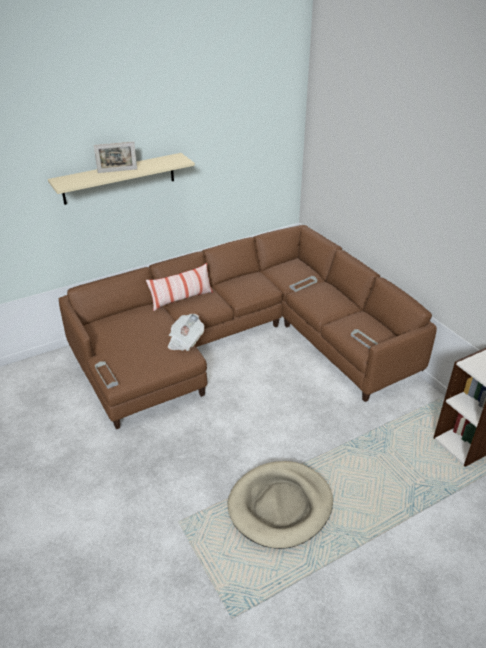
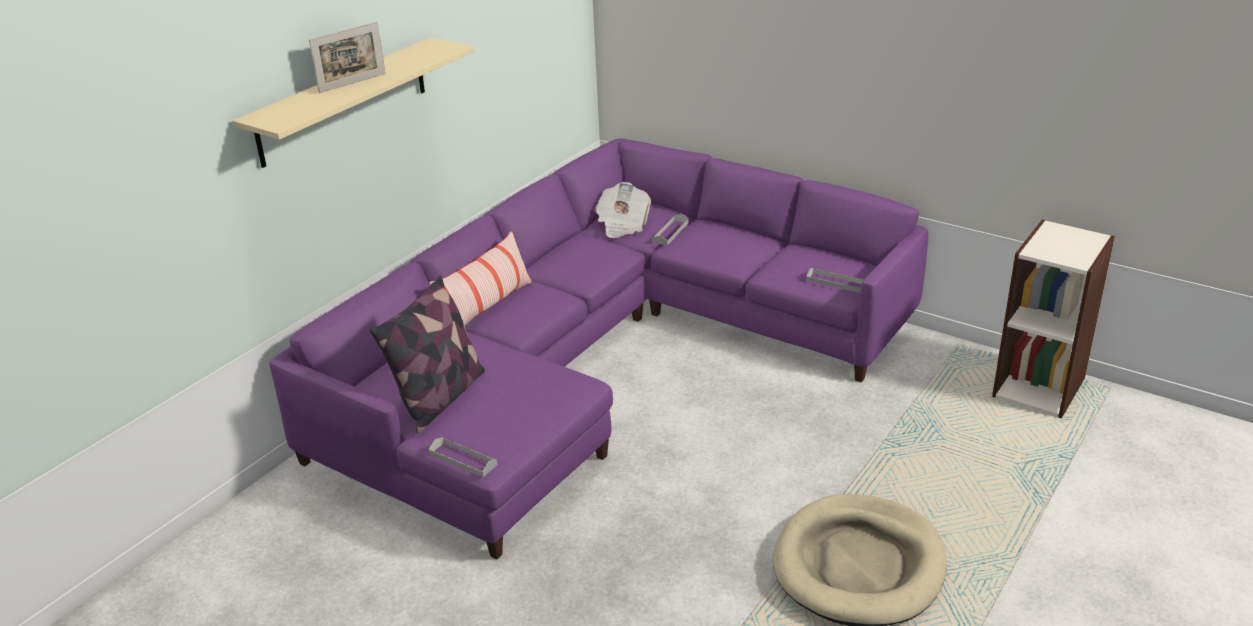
camera: 25 degrees left, 5 degrees down
(121, 340) = (439, 398): none -> pillow
(185, 341) = (553, 365): newspaper -> newspaper (622, 225)
(242, 341) = (602, 358): brown sofa -> purple sofa

